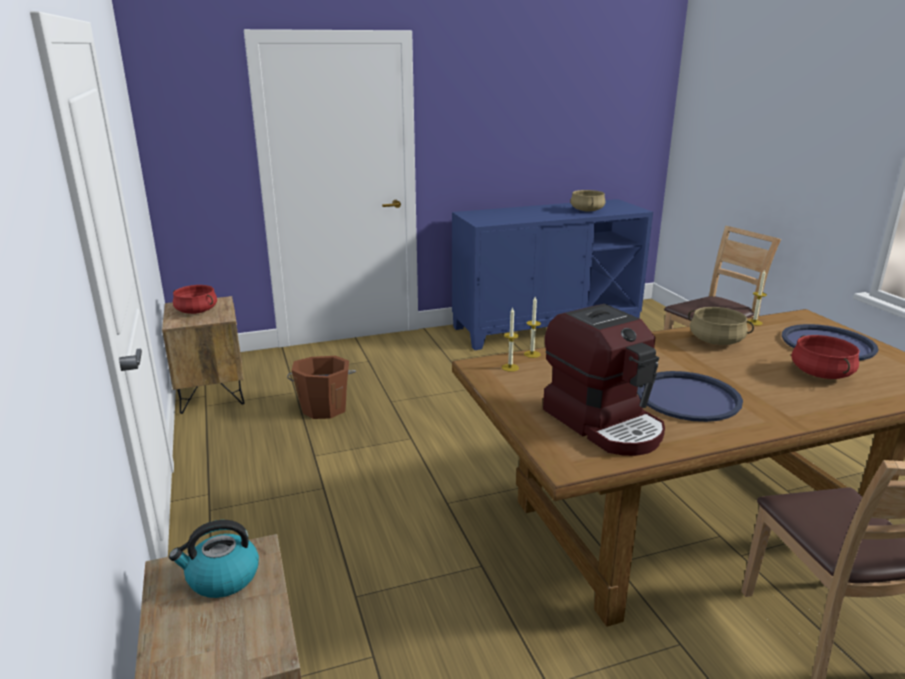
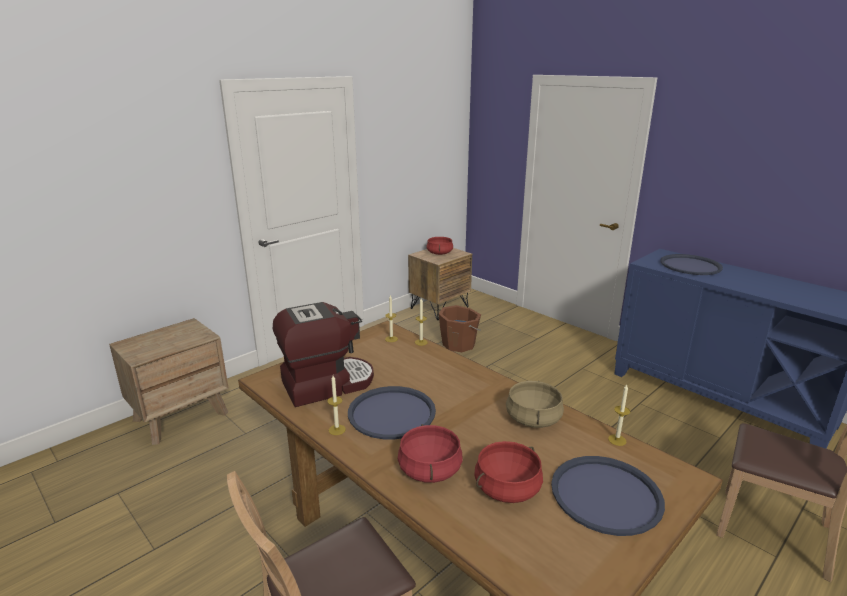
camera: 65 degrees right, 0 degrees up
(222, 578) = (185, 335): kettle -> none
(505, 215) = (690, 265): none -> blue tray
(586, 210) = (788, 293): beige cooking pot -> none
(604, 423) = (327, 383): coffee machine -> coffee machine turned 150 degrees counterclockwise
(714, 432) = (337, 430): none -> candle
(793, 398) = (429, 469): none -> red cooking pot

